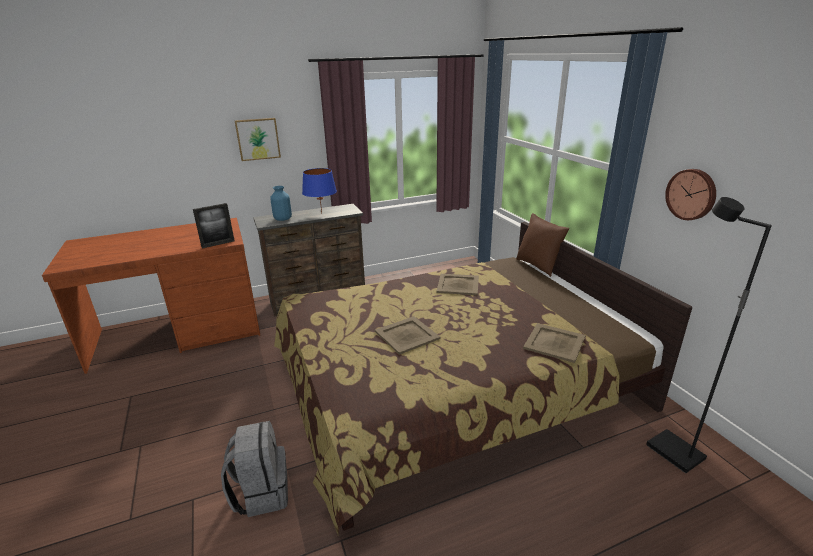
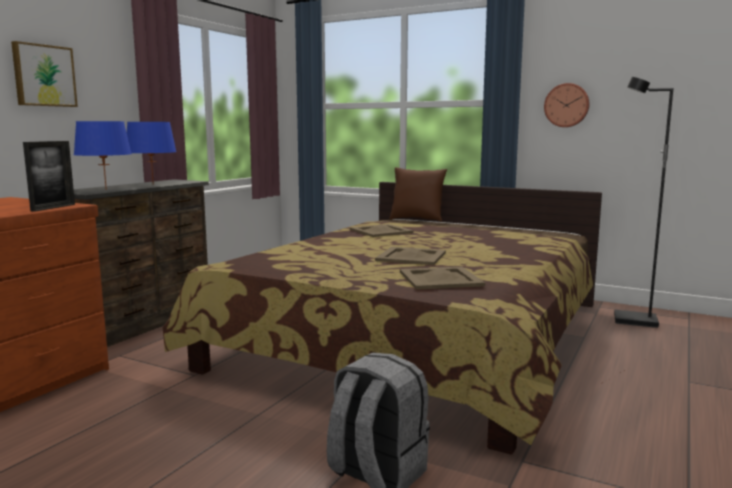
camera: 40 degrees left, 15 degrees down
(282, 219) = (105, 189): blue vase -> blue table lamp
(554, 343) = (532, 239): beige tray -> beige tray (440, 279)

